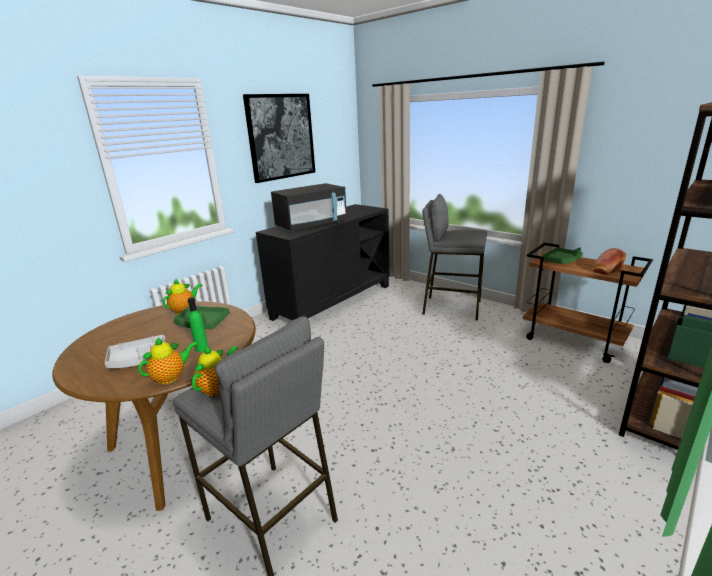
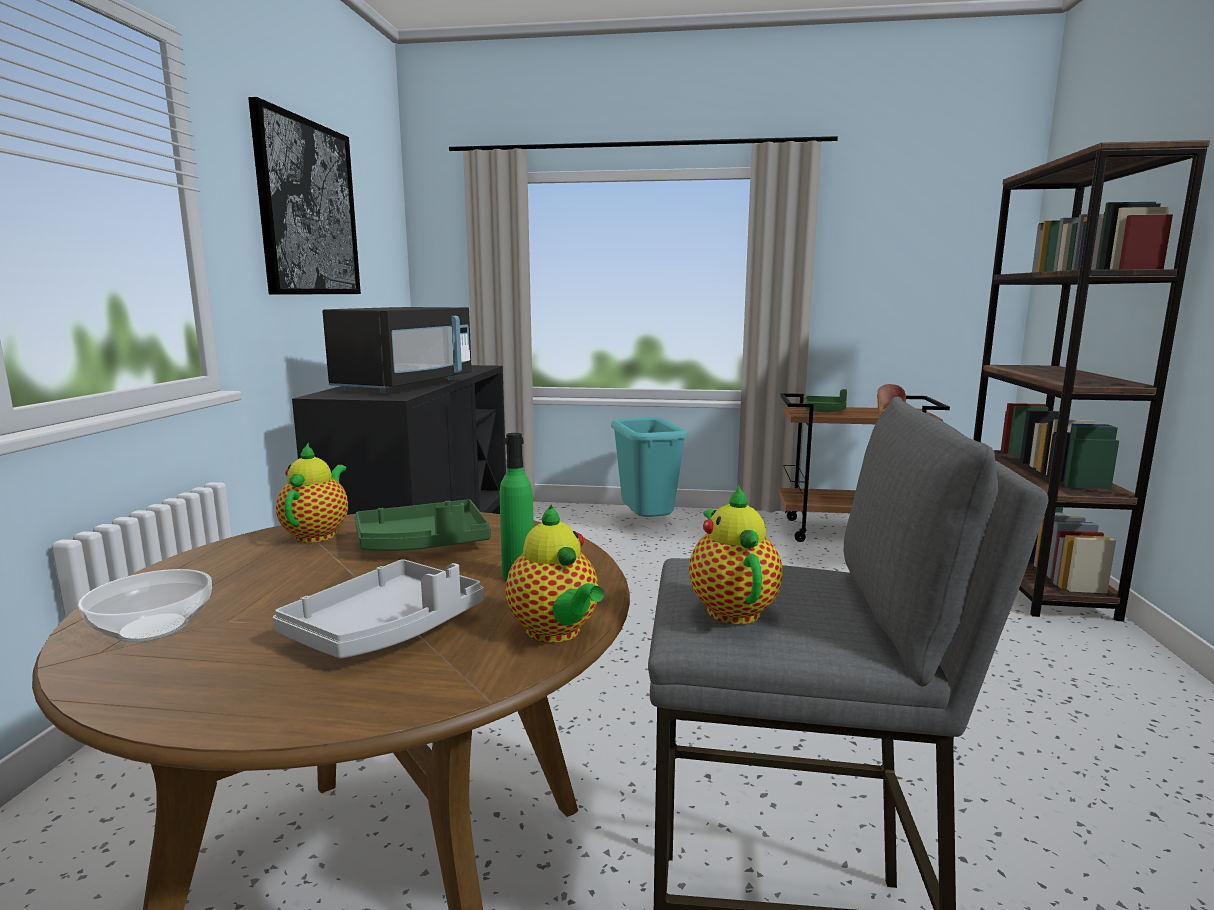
camera: 35 degrees left, 10 degrees down
(101, 339) = (155, 627): none -> bowl
(171, 377) = (556, 632): teapot -> teapot turned 135 degrees clockwise
(451, 307) = (646, 525): grey stool -> turquoise trash can

